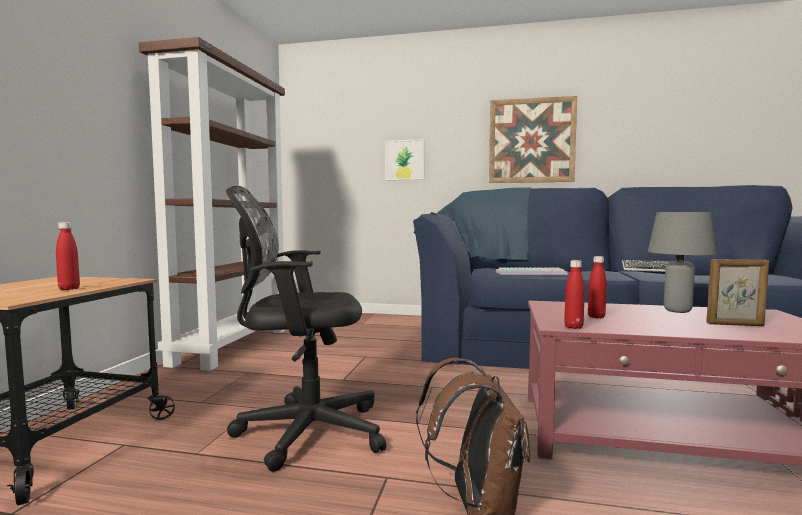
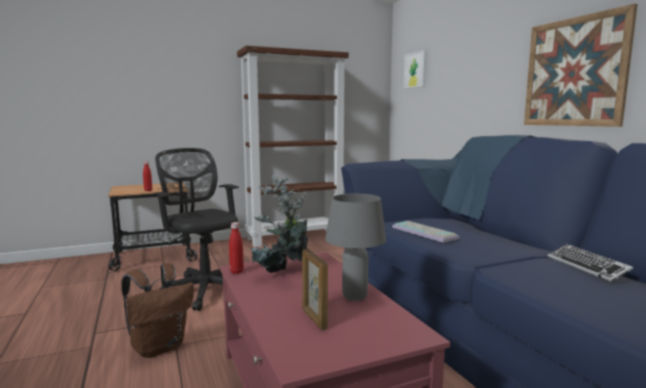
camera: 55 degrees right, 5 degrees up
(404, 160) = (460, 99): picture -> picture (415, 70)
(596, 317) = (282, 274): red bottle -> potted plant

